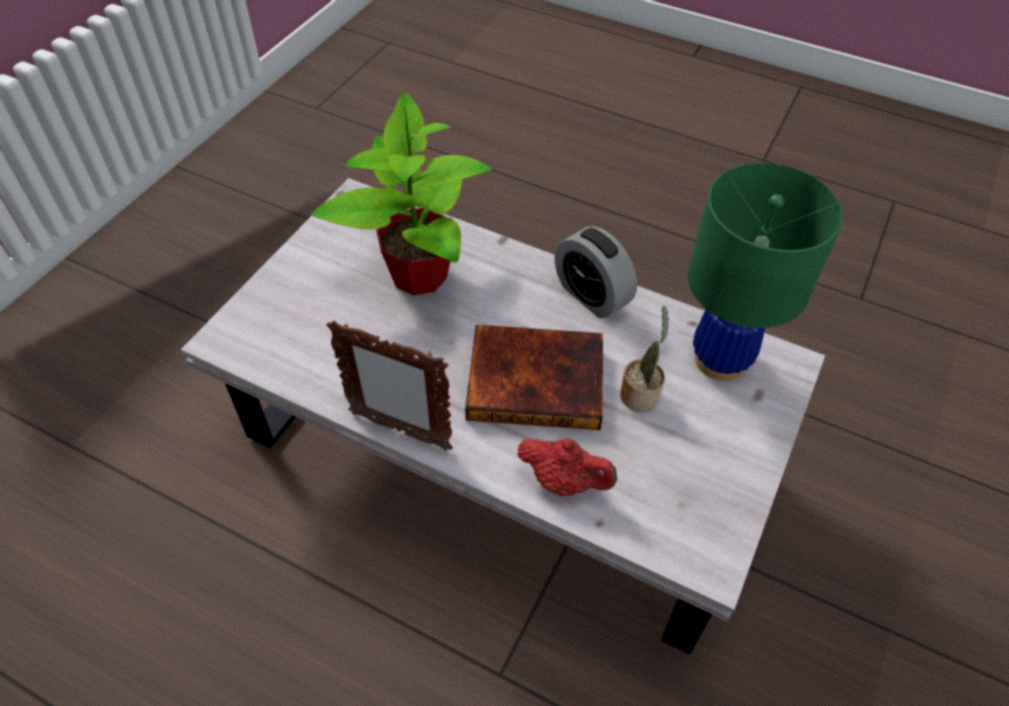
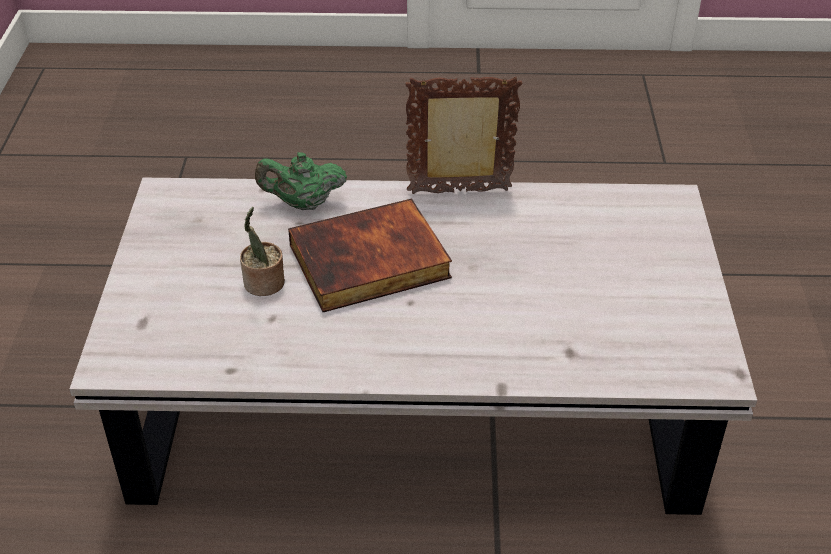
camera: 155 degrees right, 10 degrees down
(418, 274) = (560, 315): potted plant -> none
(564, 481) = (303, 204): red teapot -> green teapot
(591, 295) = (358, 360): alarm clock -> none
(720, 360) = (190, 341): green table lamp -> none

